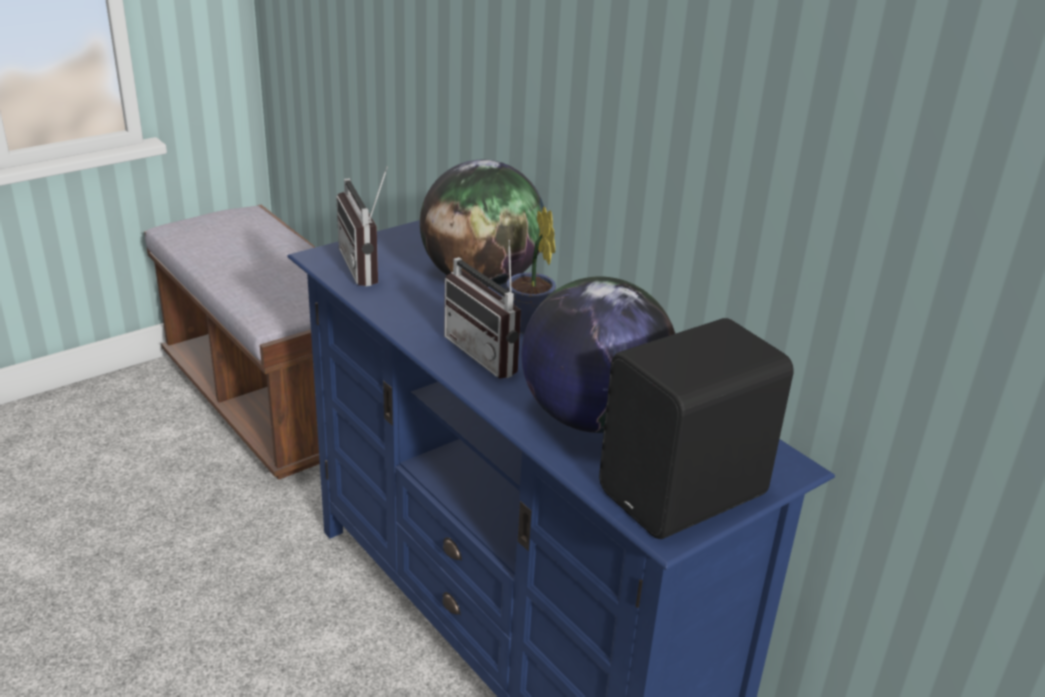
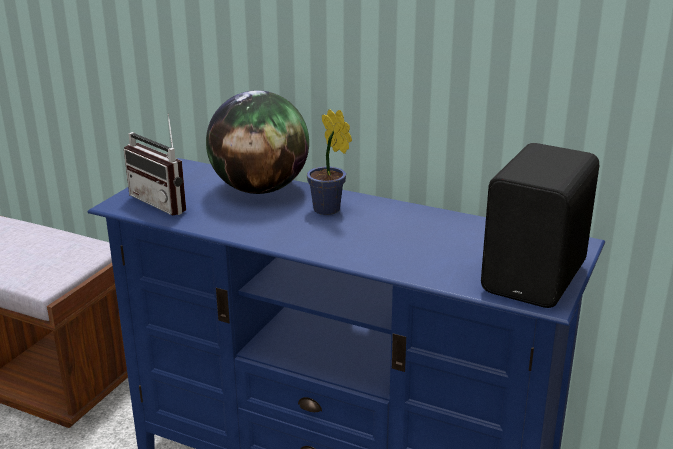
camera: 25 degrees left, 5 degrees down
(490, 353) = (319, 233): radio -> none
(592, 418) = (431, 252): globe -> none

